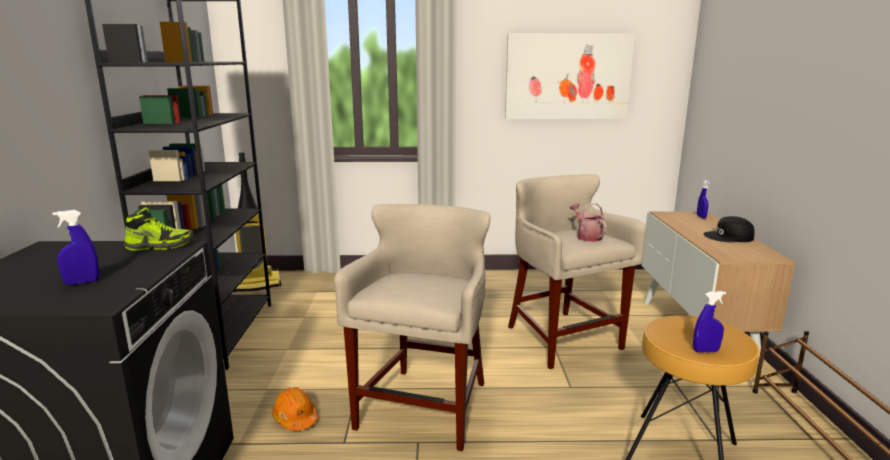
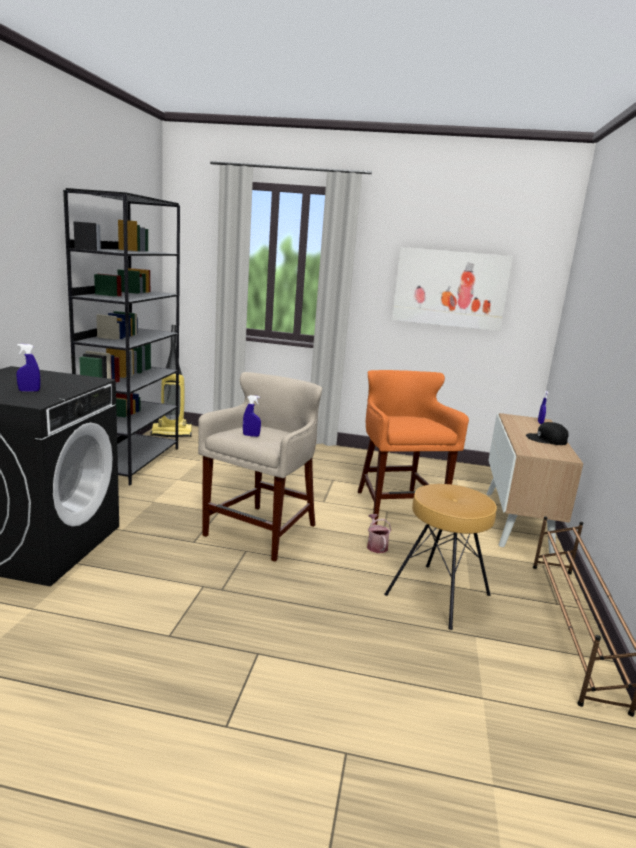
camera: 10 degrees right, 0 degrees up
(160, 246) = (84, 378): shoe -> none
(295, 418) = (166, 522): orange hard hat -> none
(562, 339) = (397, 507): beige stool -> orange stool
(587, 236) = (420, 422): watering can -> watering can (376, 545)
(705, 351) = (448, 506): blue spray bottle -> blue spray bottle (251, 435)

